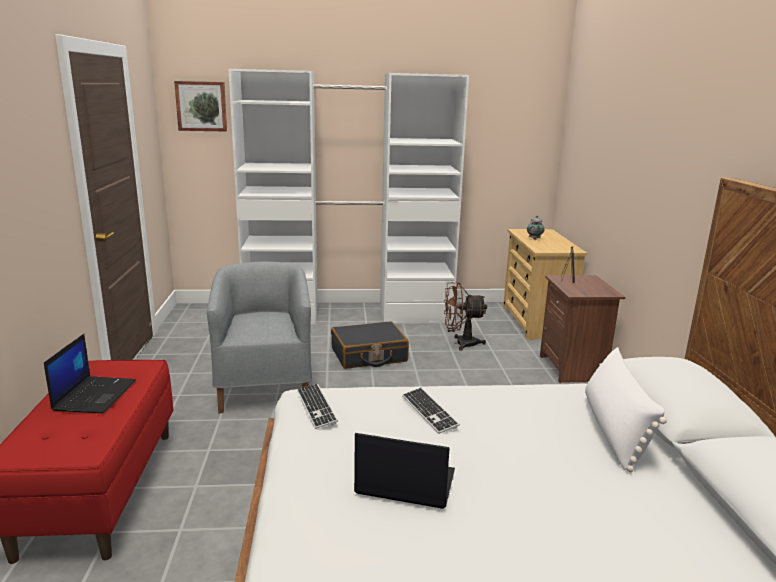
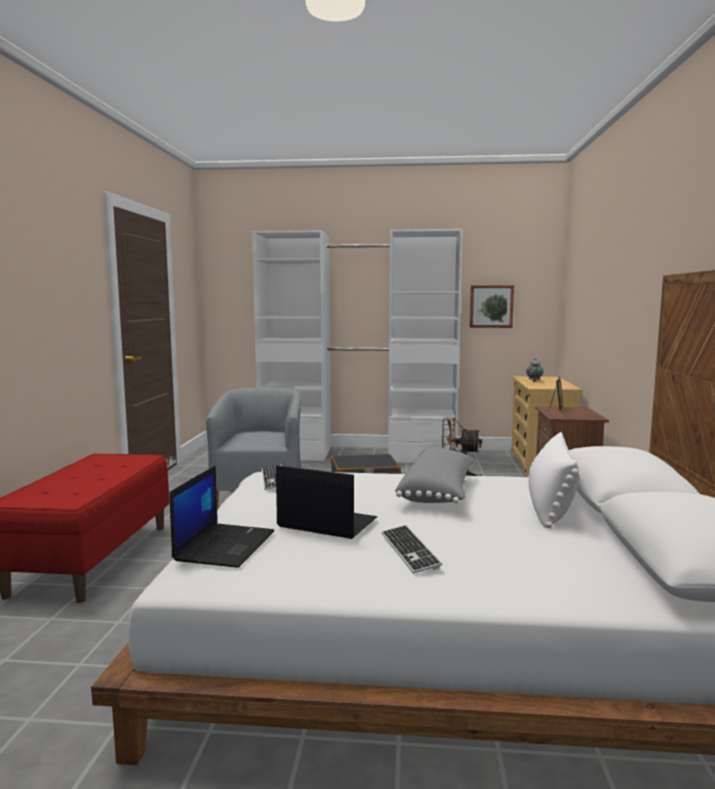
camera: 10 degrees right, 10 degrees down
(95, 395) = (96, 471): laptop -> laptop (225, 545)
(201, 106) = (234, 268): picture -> picture (491, 306)
(429, 411) = (373, 484): keyboard -> keyboard (409, 550)
(500, 419) = (439, 493): none -> grey pillow

